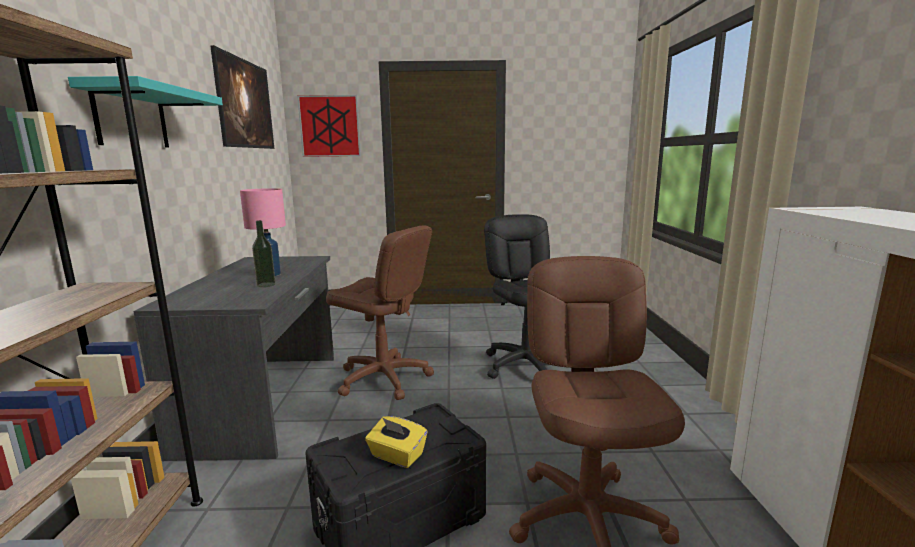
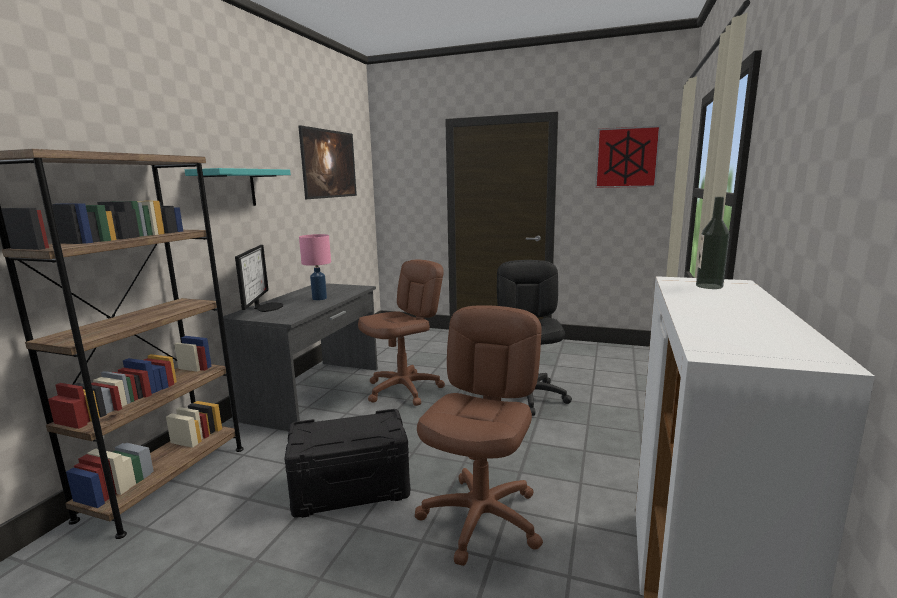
camera: 20 degrees right, 0 degrees up
(201, 290) = (266, 307): none -> monitor
(266, 284) = (308, 306): bottle -> bottle (709, 286)
(330, 126) = (405, 175): picture -> picture (626, 157)
(383, 378) = (404, 389): brown office chair -> brown office chair turned 90 degrees counterclockwise
(397, 456) = (341, 438): yellow tissue box -> none

